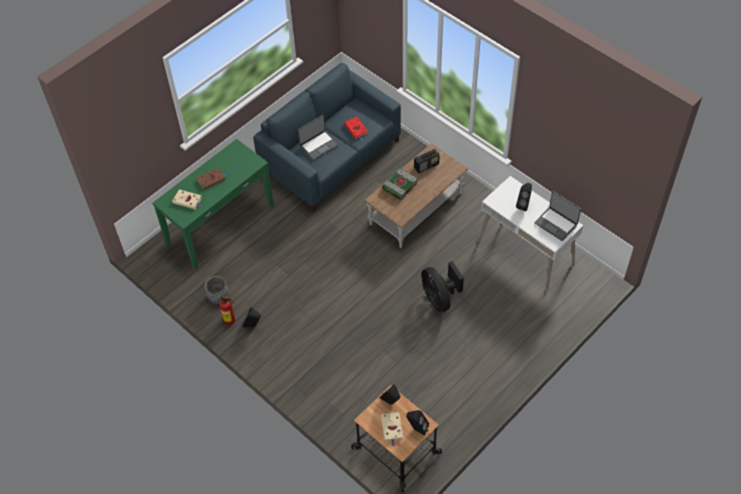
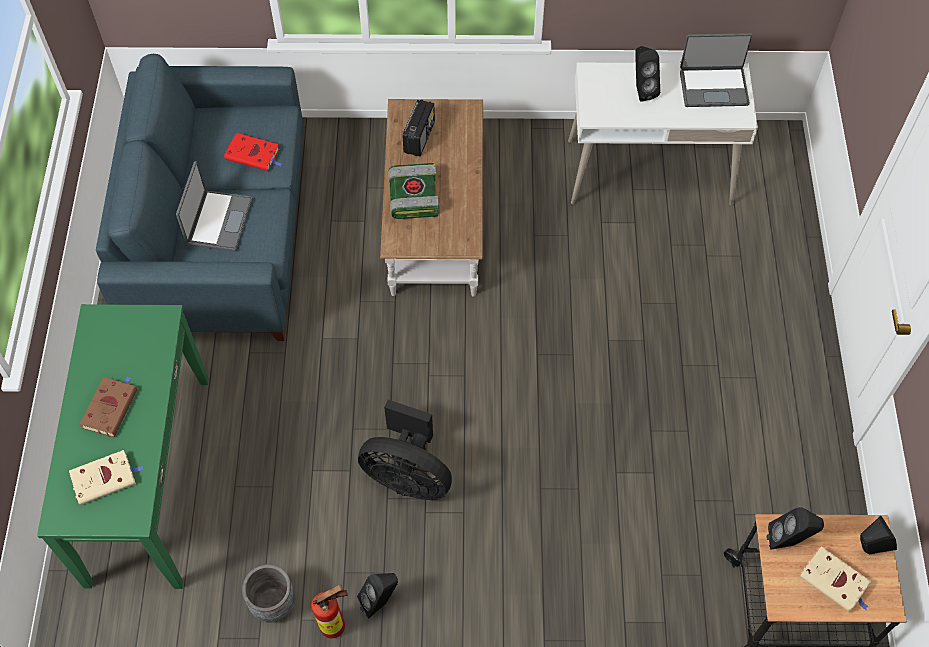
camera: 45 degrees left, 5 degrees up
(439, 298) = (608, 328): black fan -> black fan (408, 476)

